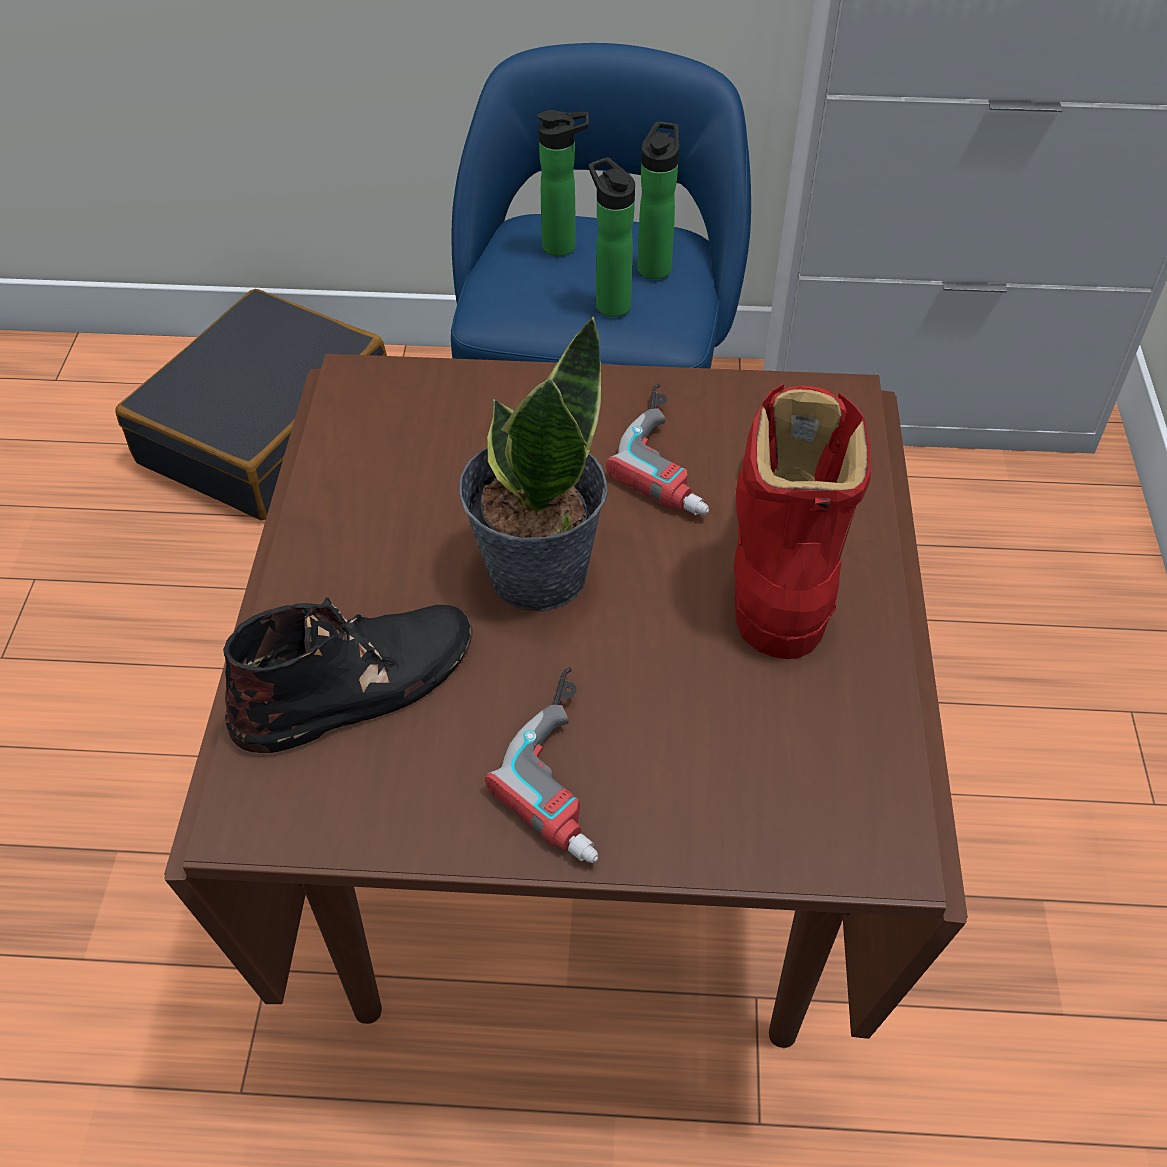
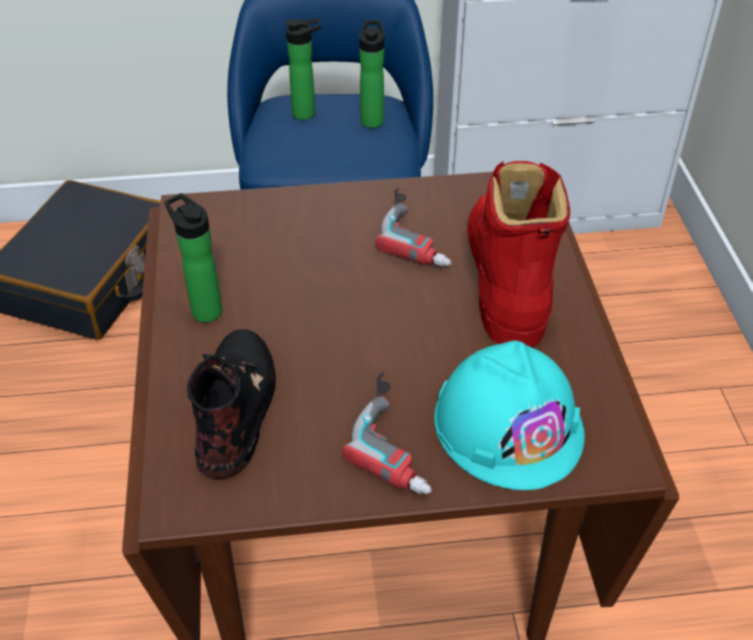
camera: 10 degrees left, 5 degrees down
(358, 684) = (236, 404): black boot -> black boot turned 45 degrees counterclockwise
(536, 572) = (342, 316): potted plant -> none
(610, 303) = (347, 145): bottle -> bottle (204, 309)
(735, 773) = (508, 425): none -> turquoise hard hat

